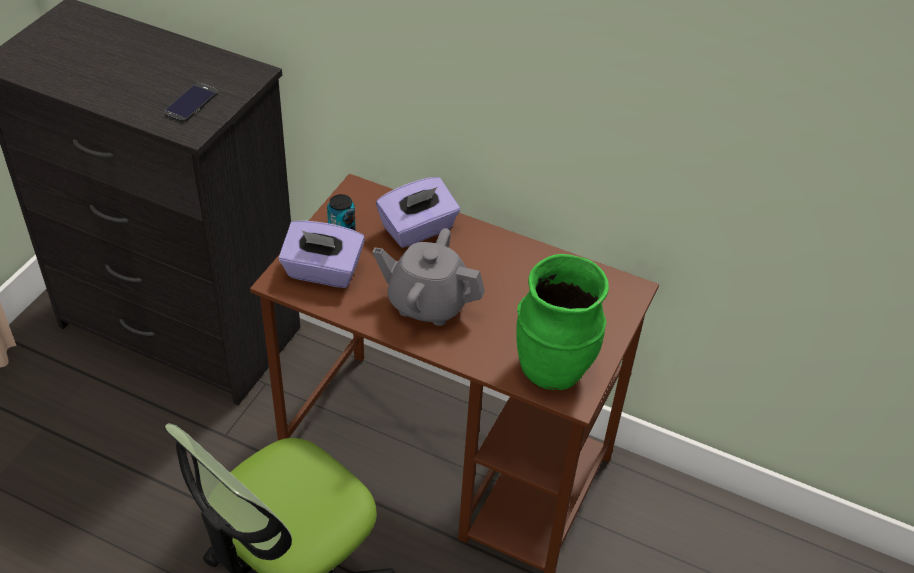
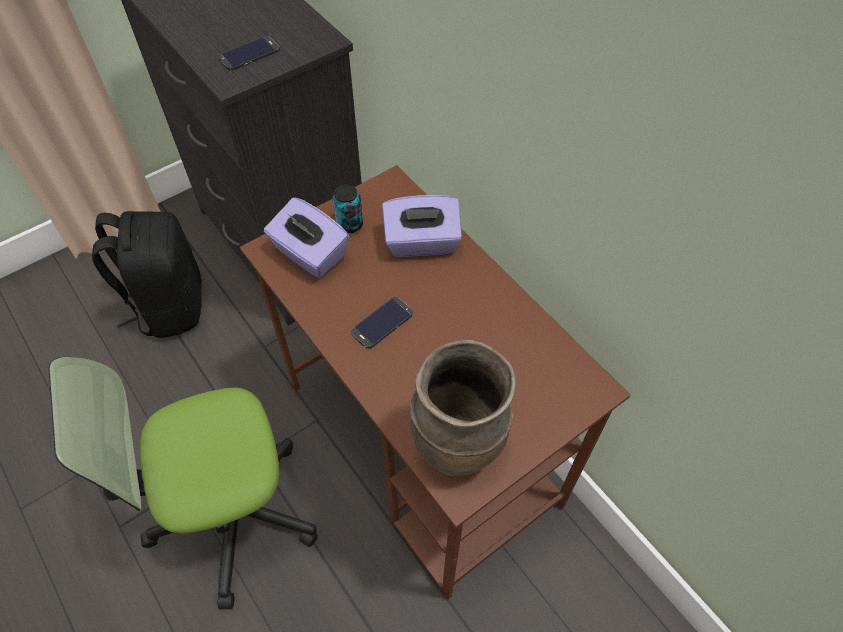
camera: 30 degrees right, 10 degrees up
(85, 435) = (170, 305): none -> black backpack
(427, 303) = (382, 323): grey teapot -> phone
(553, 369) = (457, 446): green vase -> brown vase

